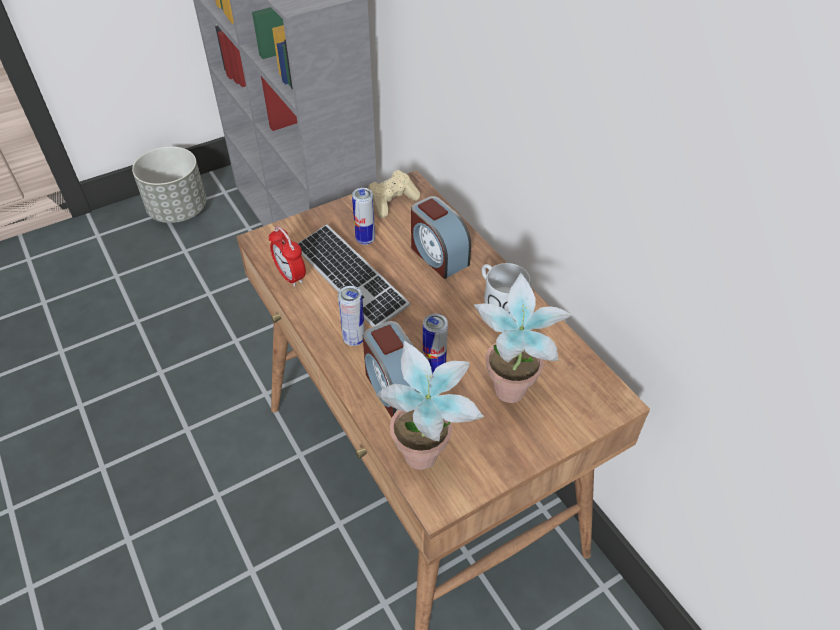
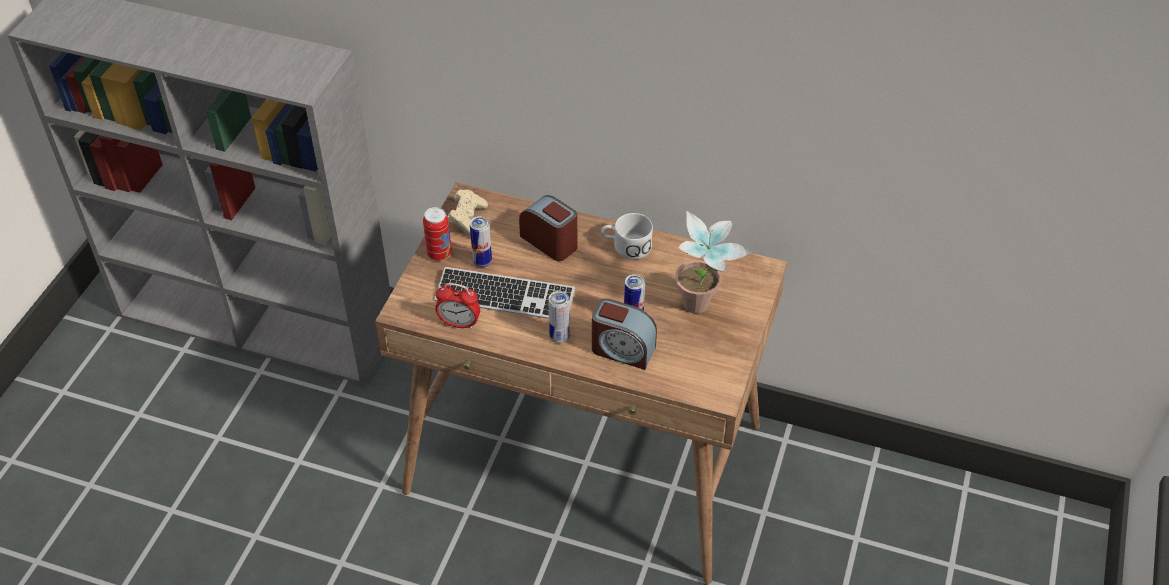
camera: 40 degrees left, 0 degrees up
(178, 210) = (78, 378): grey planter -> none
(340, 215) = (439, 254): none -> can
(426, 466) = (694, 382): potted plant -> none
(438, 255) = (550, 241): alarm clock -> alarm clock turned 150 degrees counterclockwise

